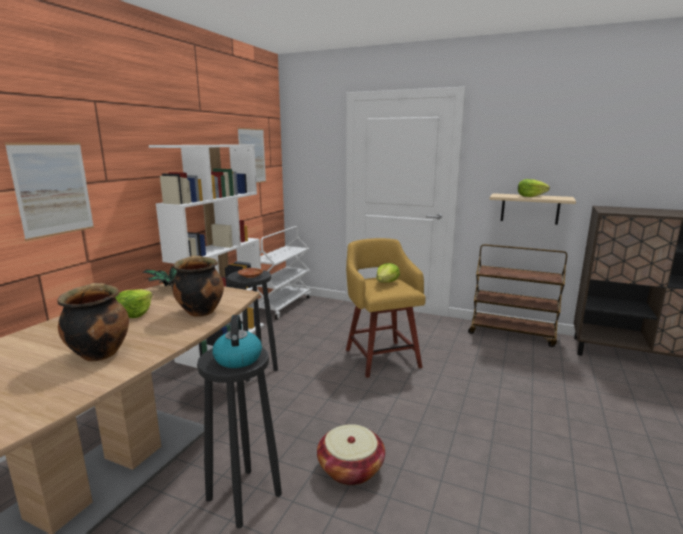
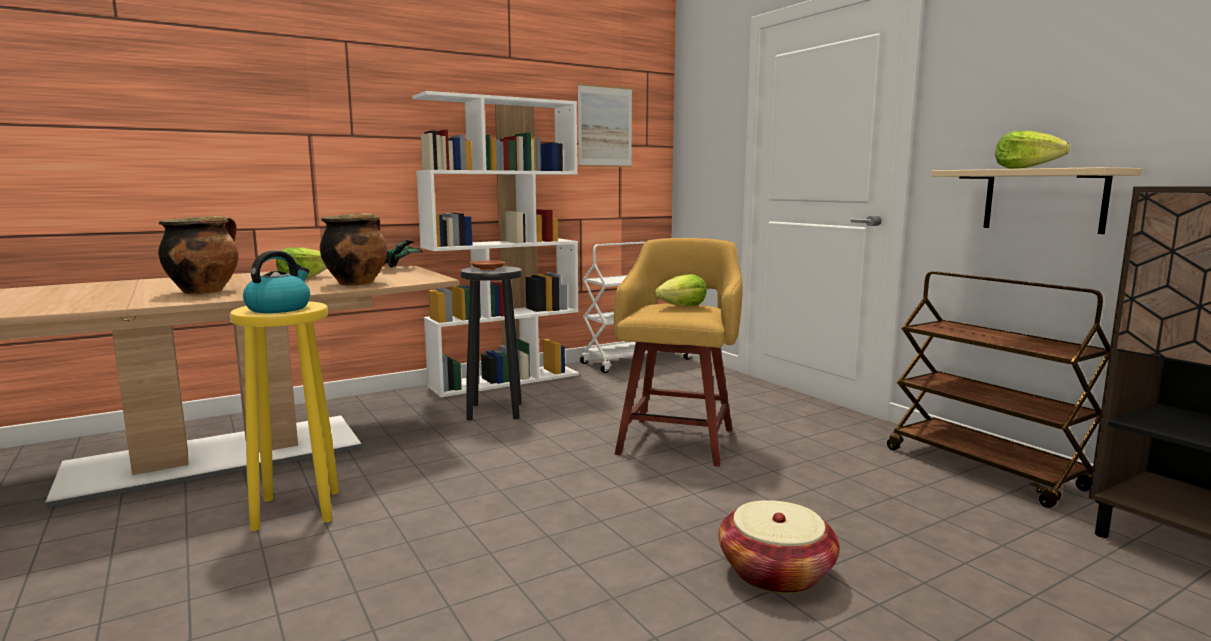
camera: 35 degrees right, 5 degrees down
(53, 189) = (279, 136): picture -> none
(243, 496) = (297, 509): black stool -> yellow stool
(350, 468) = (433, 529): basket -> basket (776, 572)

